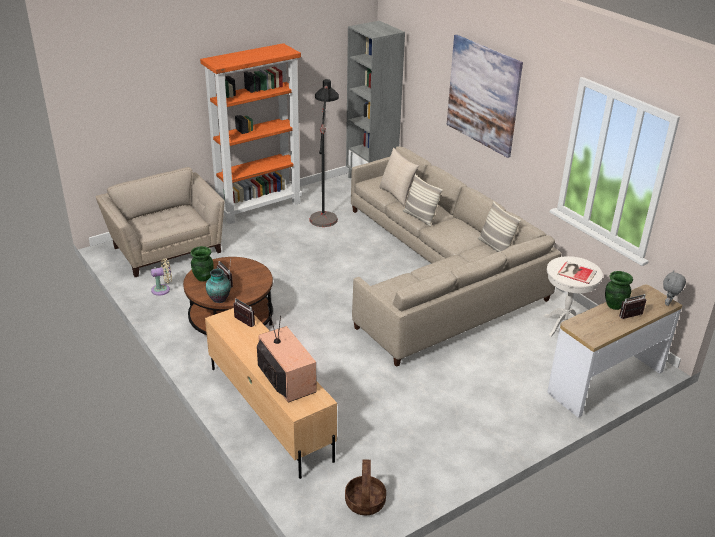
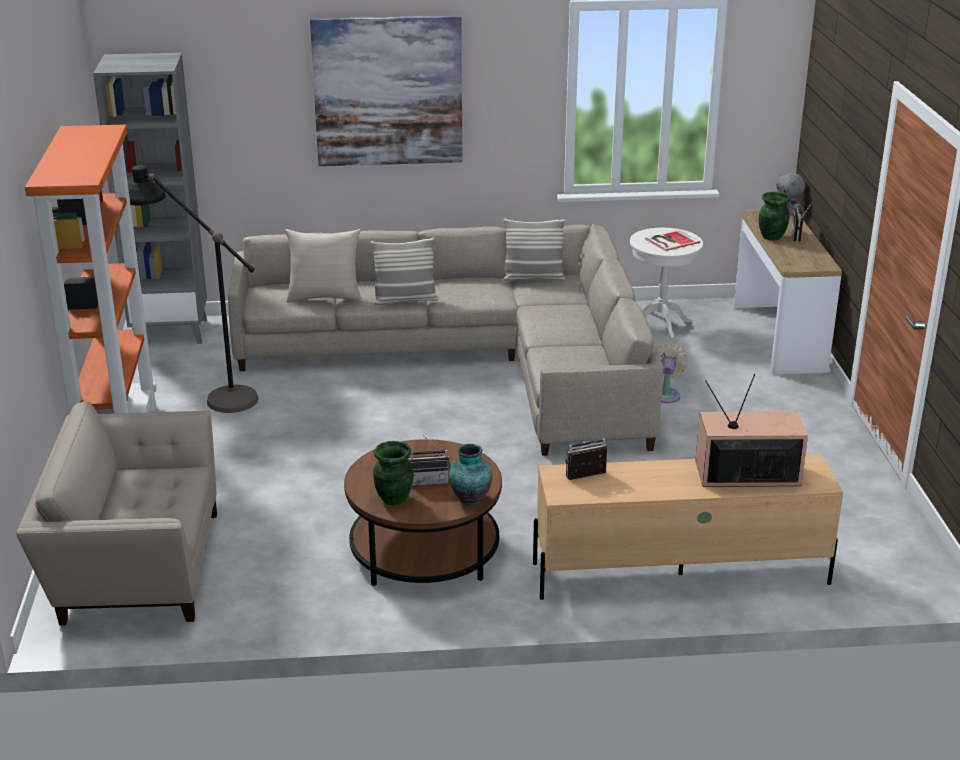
camera: 60 degrees left, 5 degrees down
(163, 289) = (268, 599): beige fan -> beige fan (666, 394)
(365, 502) = (897, 548): basket -> none

